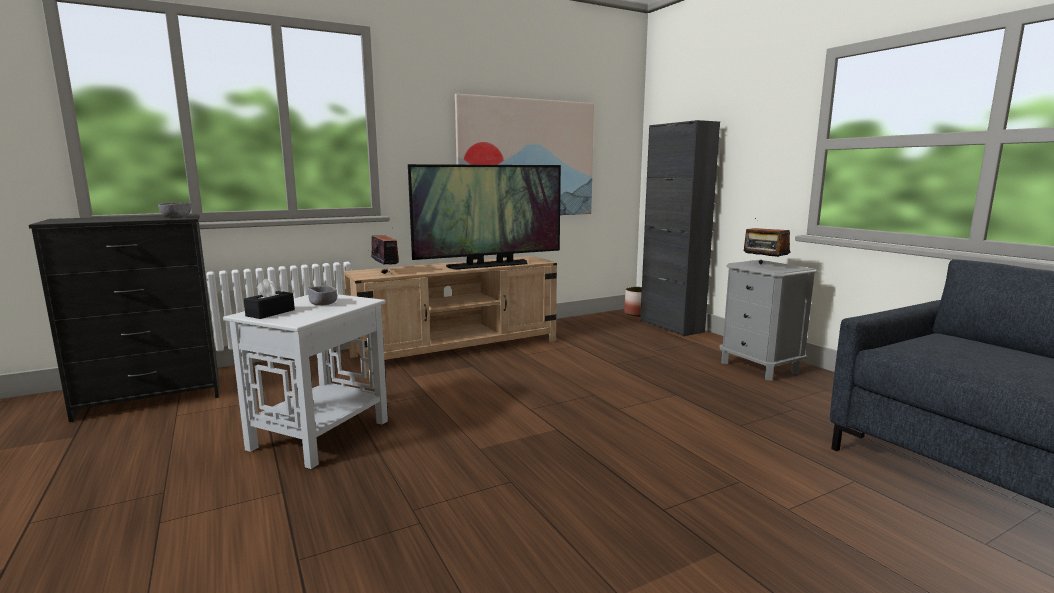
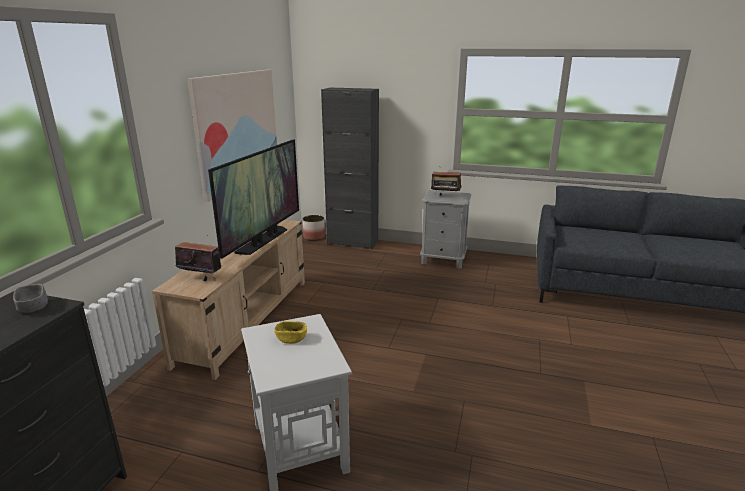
camera: 45 degrees left, 10 degrees up
(270, 313) = (285, 369): black tissue box -> none
(323, 303) = (291, 339): grey bowl -> yellow bowl

